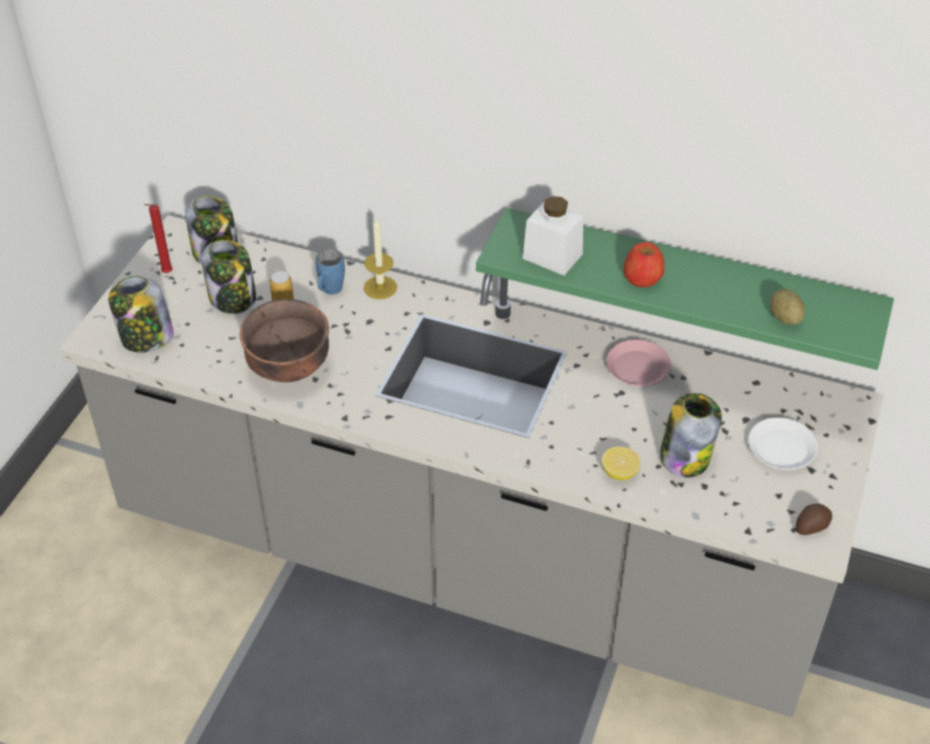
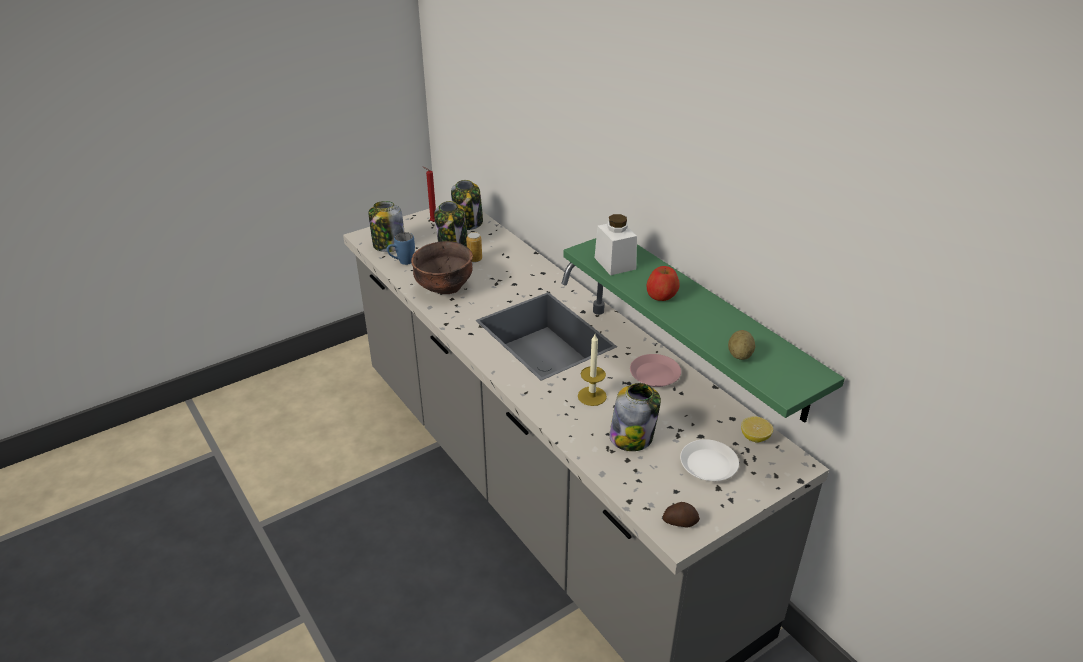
camera: 35 degrees right, 10 degrees down
(329, 292) = (507, 262): blue mug -> blue mug (402, 262)
(380, 287) = (539, 270): candle -> candle (592, 396)
(619, 472) = (577, 425): lemon -> lemon (754, 437)

